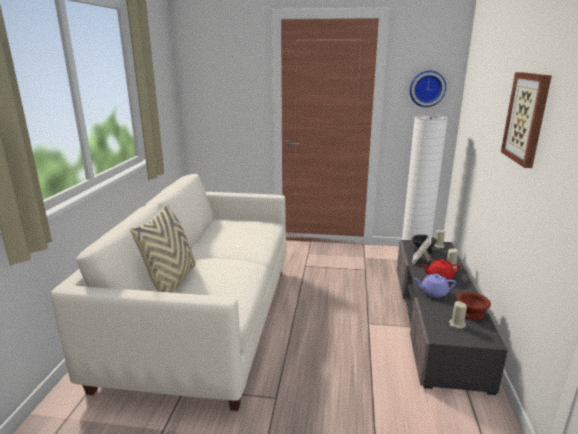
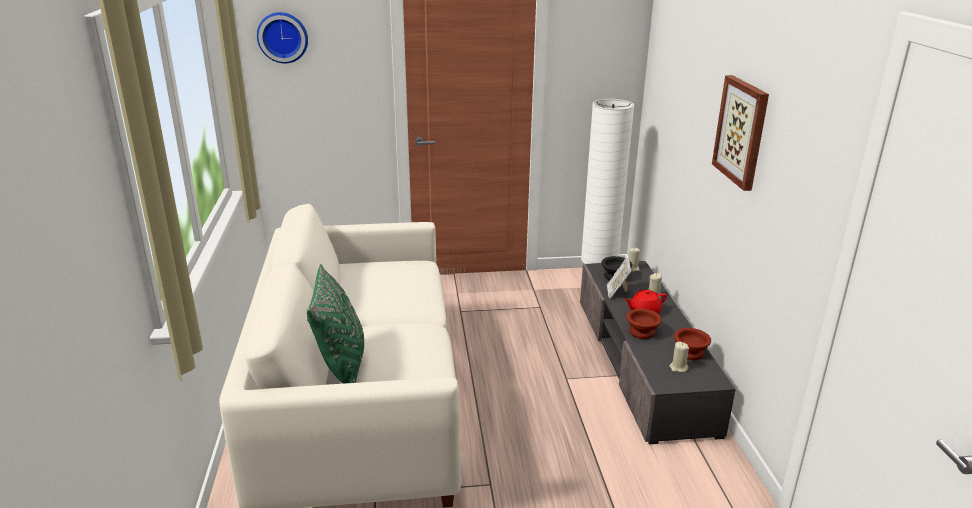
camera: 15 degrees left, 5 degrees up
(171, 282) = (342, 366): beige pillow -> green pillow
(427, 88) = (602, 61): wall clock -> wall clock (283, 37)
(433, 293) = (643, 332): purple teapot -> brown bowl

